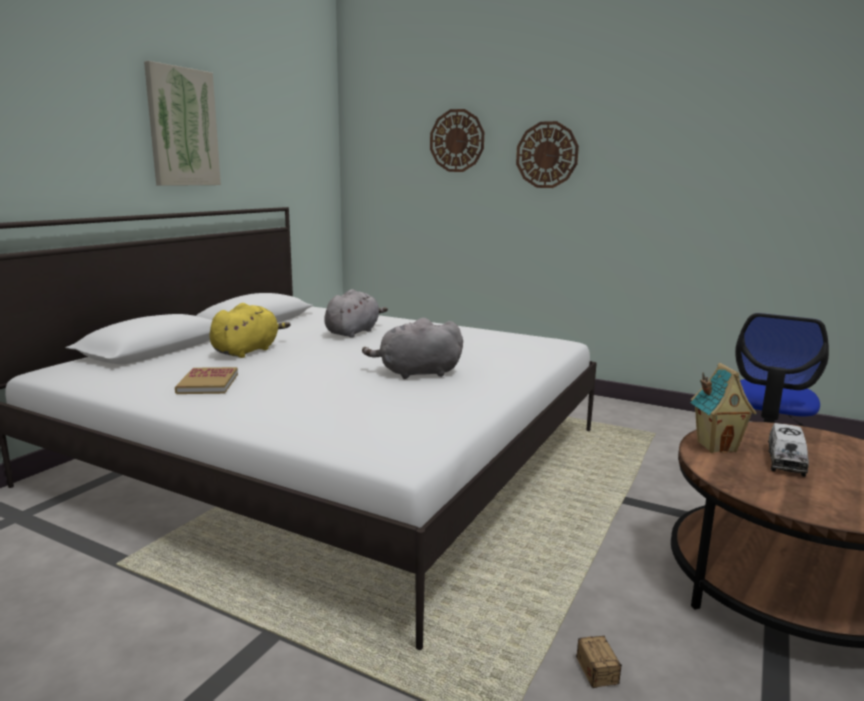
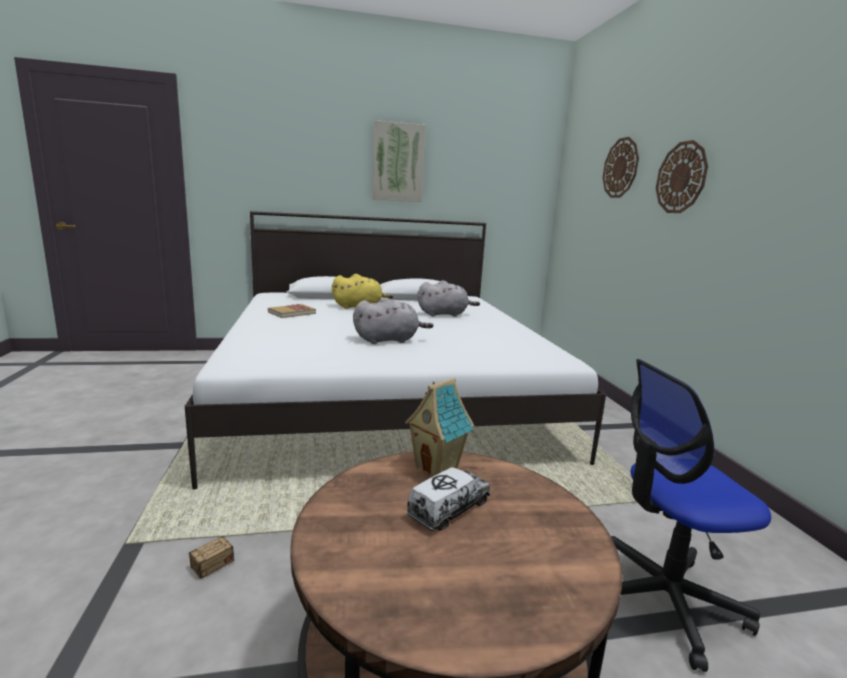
camera: 50 degrees right, 0 degrees up
(416, 373) = (389, 340): grey plush toy -> grey plush toy turned 120 degrees clockwise
(785, 461) = (449, 509): toy truck -> toy truck turned 150 degrees clockwise

